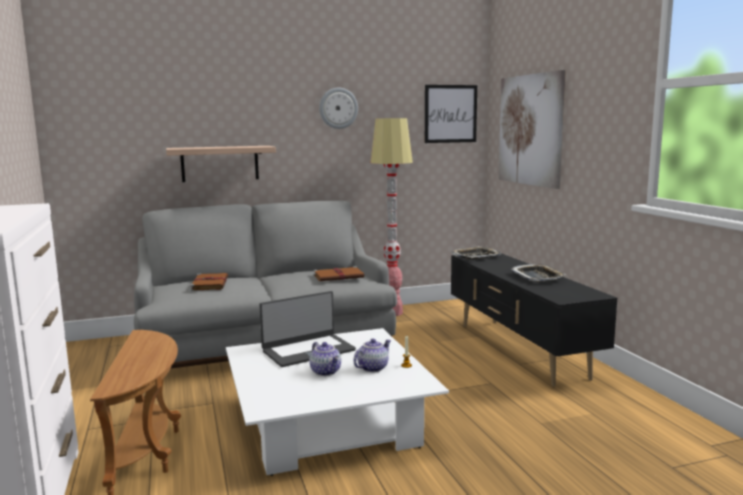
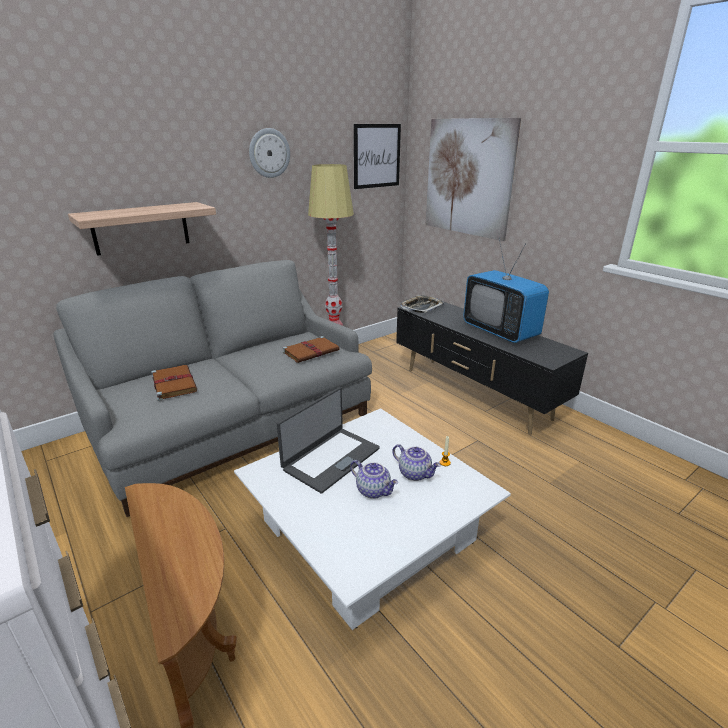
camera: 20 degrees left, 15 degrees up
(372, 368) = (415, 473): teapot -> teapot turned 105 degrees clockwise
(537, 277) = (500, 332): tray -> television

